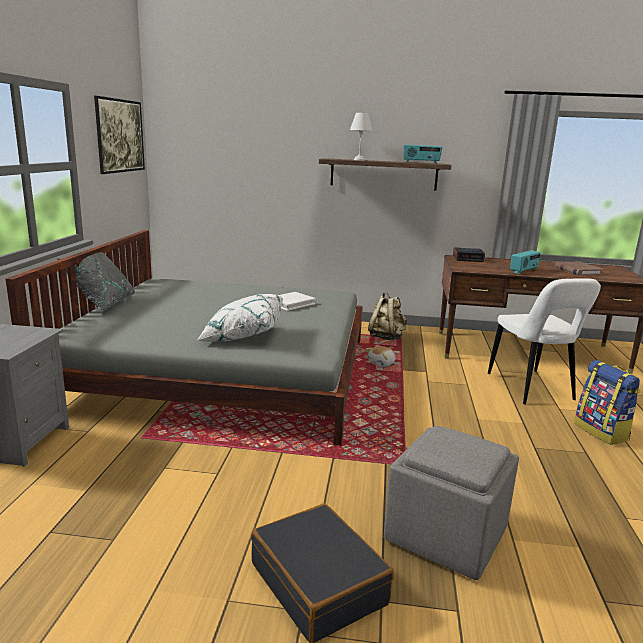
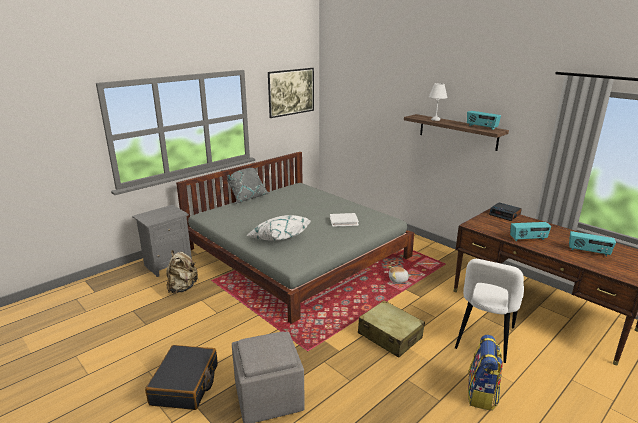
camera: 40 degrees right, 5 degrees up
(386, 337) = (434, 261): beige backpack -> beige backpack (182, 288)
(458, 416) = (390, 336): none -> beige suitcase
(577, 271) = (588, 252): brown book -> radio

